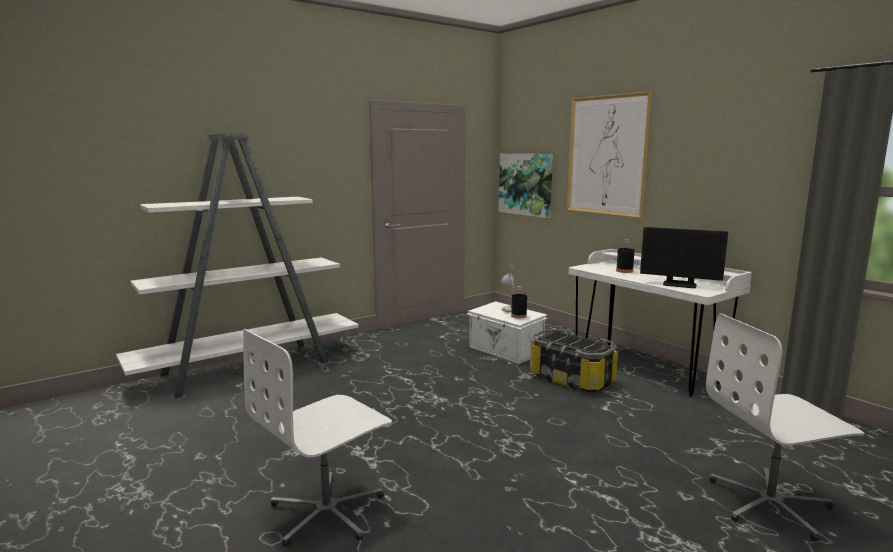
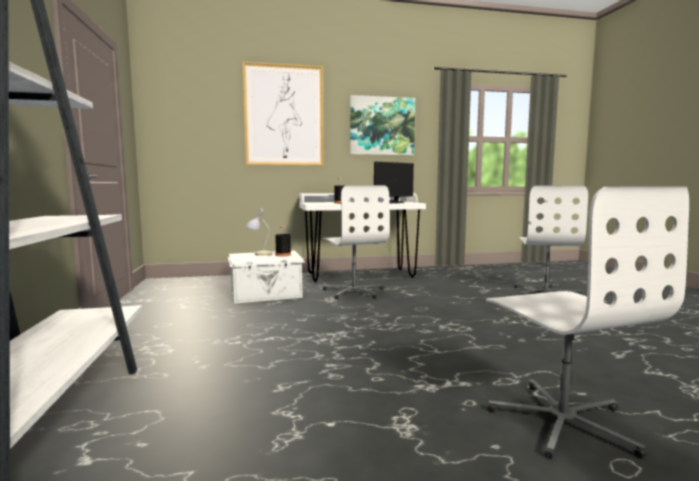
camera: 65 degrees left, 5 degrees down
(525, 184) = (185, 142): picture -> picture (382, 126)
(571, 379) = (354, 291): storage box -> white office chair

